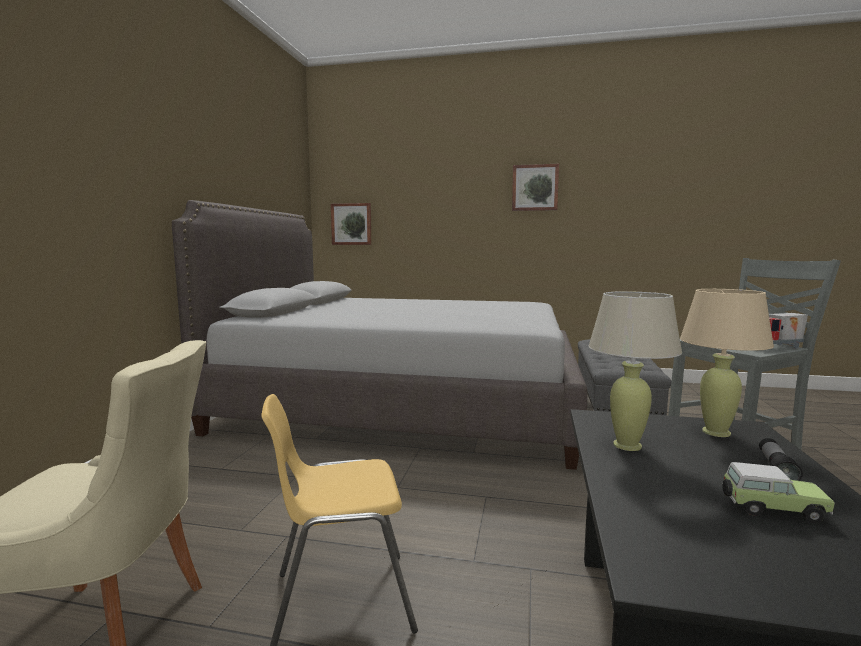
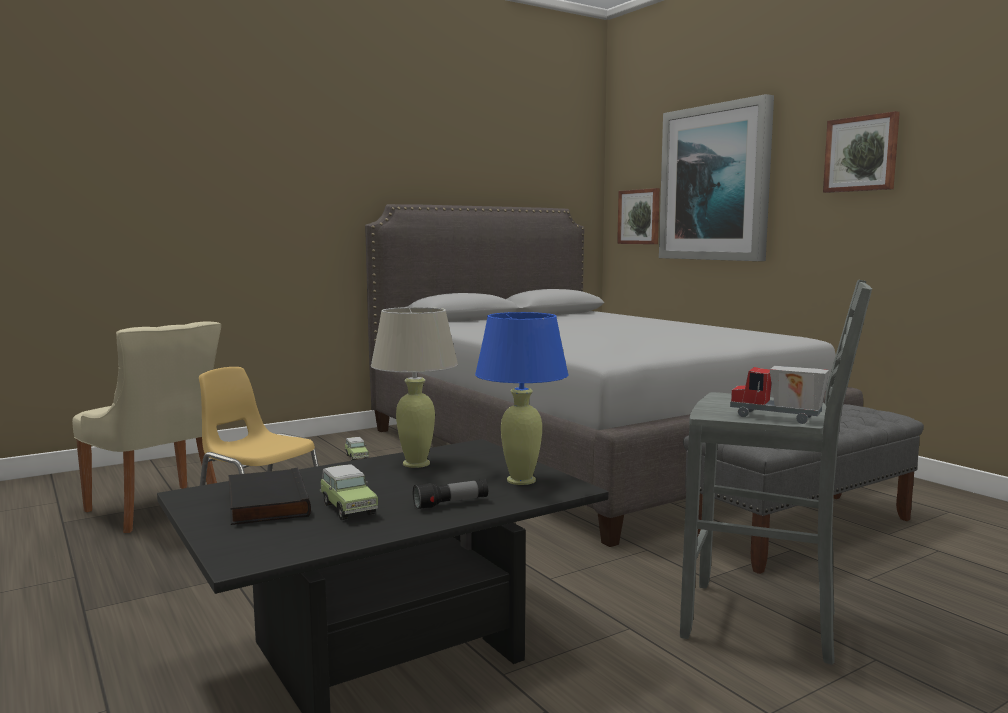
camera: 45 degrees right, 0 degrees up
(234, 468) = (356, 457): none -> toy car
(423, 201) = (715, 183): none -> picture
(716, 432) = (521, 480): beige table lamp -> blue table lamp
(723, 542) = (264, 503): none -> black book

